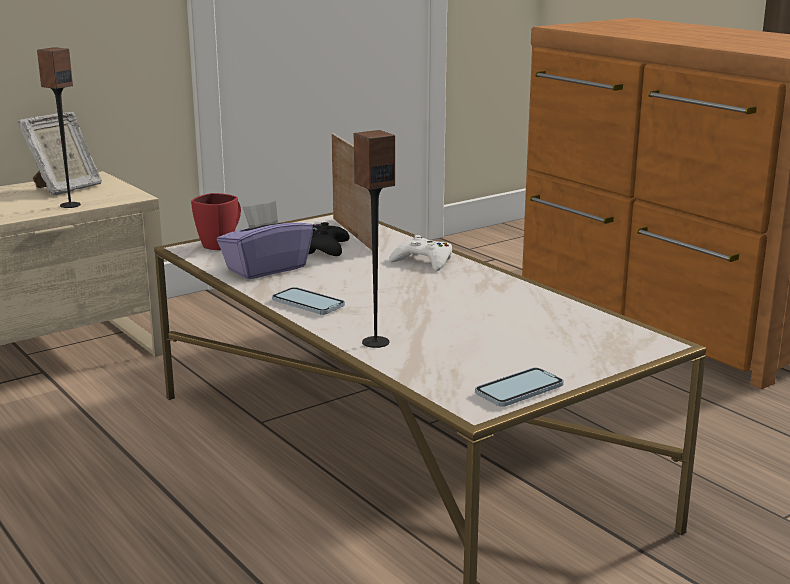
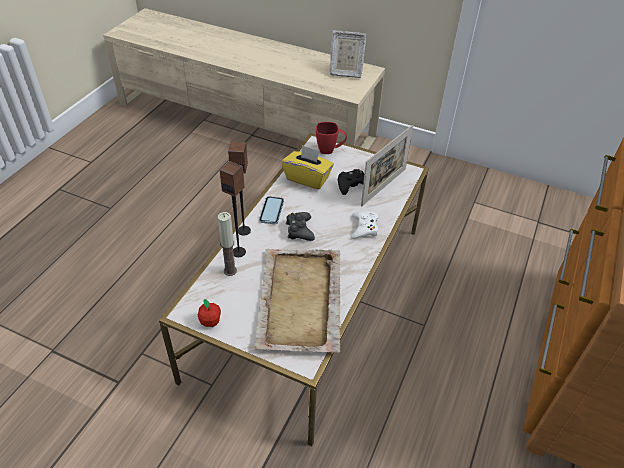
camera: 60 degrees right, 25 degrees up
(70, 205) = (322, 86): speaker -> speaker (244, 230)
(266, 268) = (307, 178): purple tissue box -> yellow tissue box
(378, 295) = (299, 230): none -> black game controller
(413, 356) = (230, 271): none -> candle
(519, 390) = (210, 322): phone -> apple
(533, 324) = (299, 301): none -> beige tray

